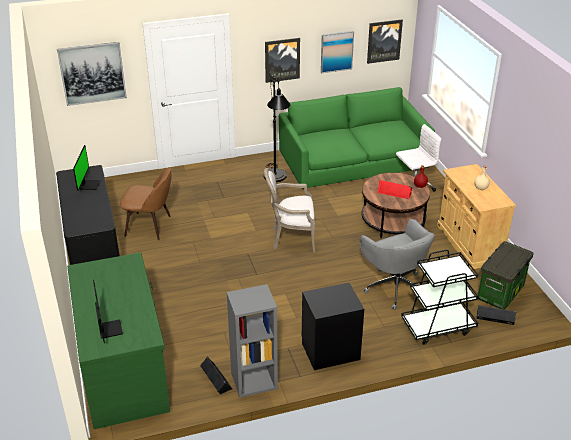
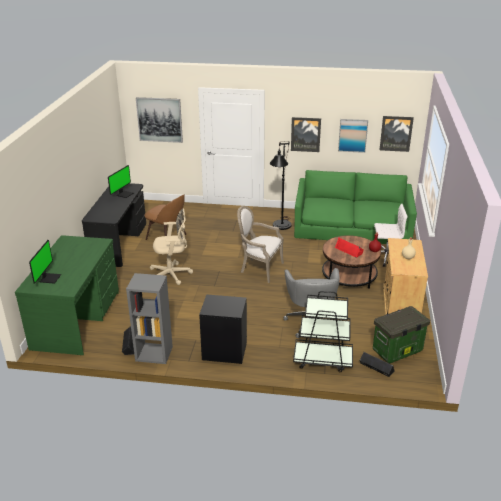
camera: 25 degrees right, 5 degrees down
(195, 274) = (172, 274): none -> beige office chair

